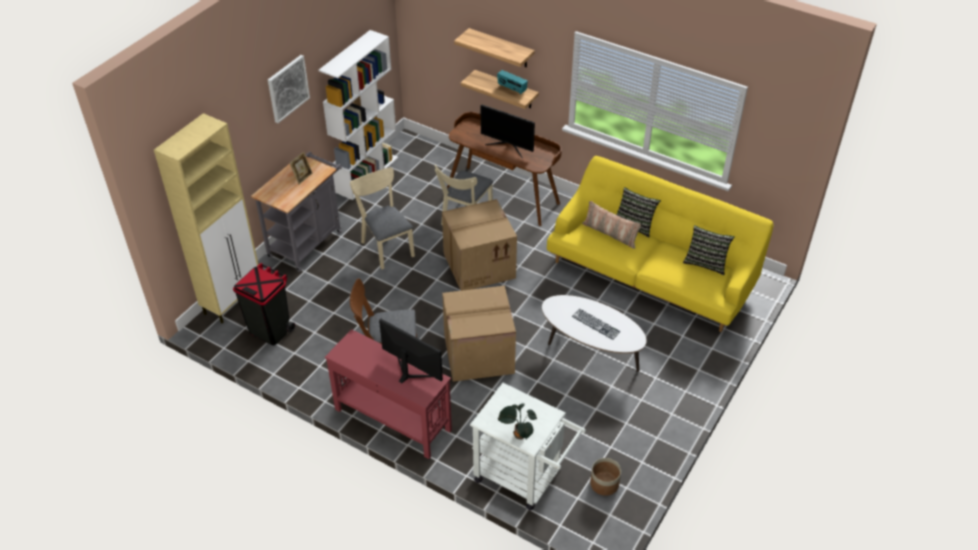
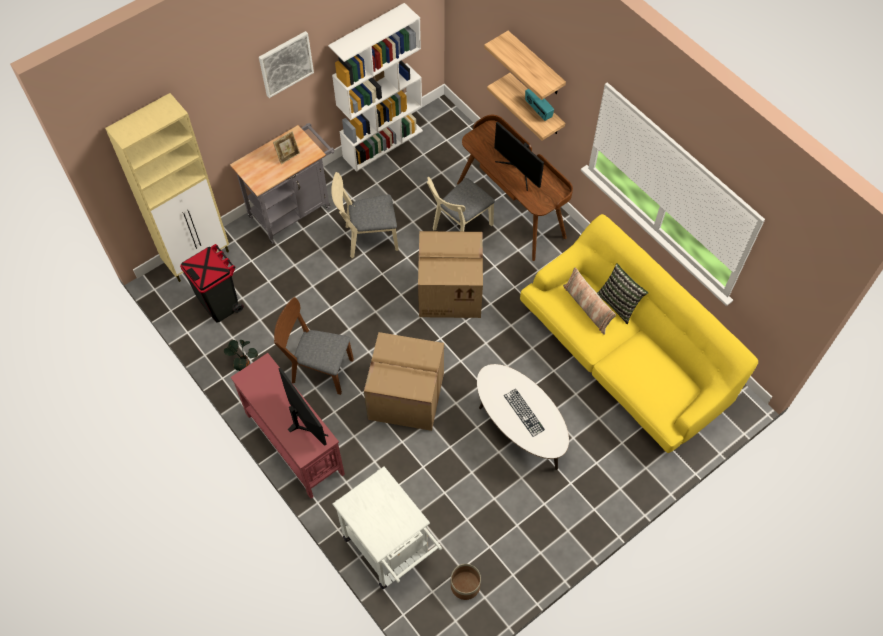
camera: 20 degrees right, 15 degrees up
(386, 246) = (367, 238): beige chair -> beige chair turned 90 degrees counterclockwise
(518, 435) = (372, 532): potted plant -> potted plant (244, 364)
(706, 262) = (673, 376): pillow -> none

